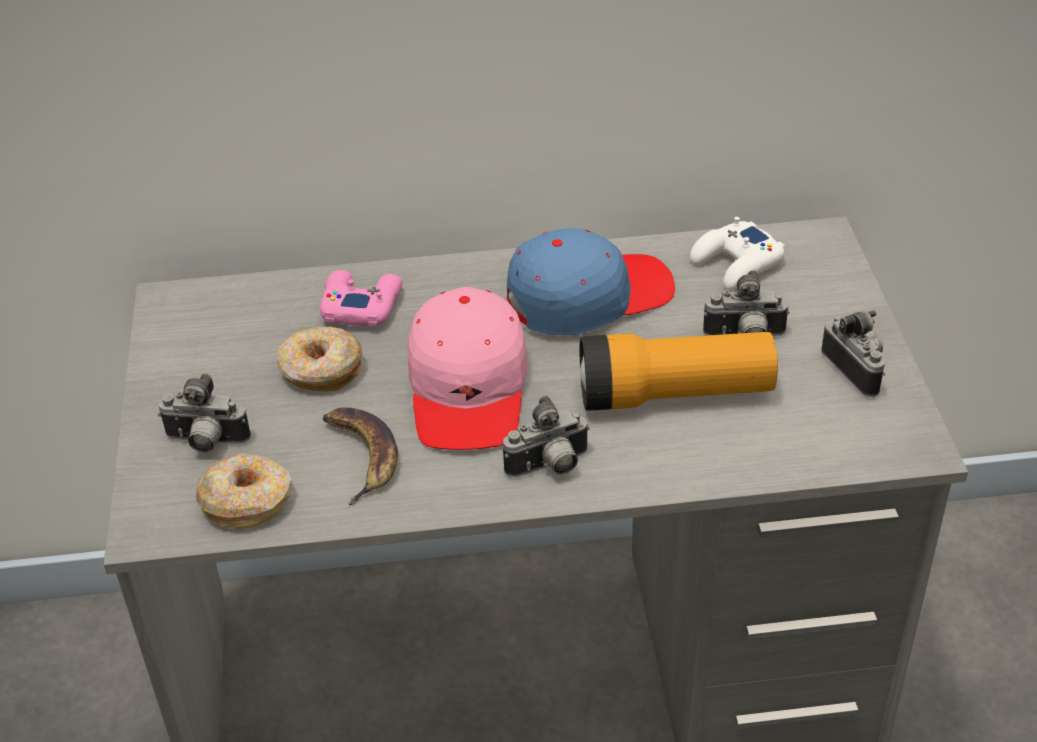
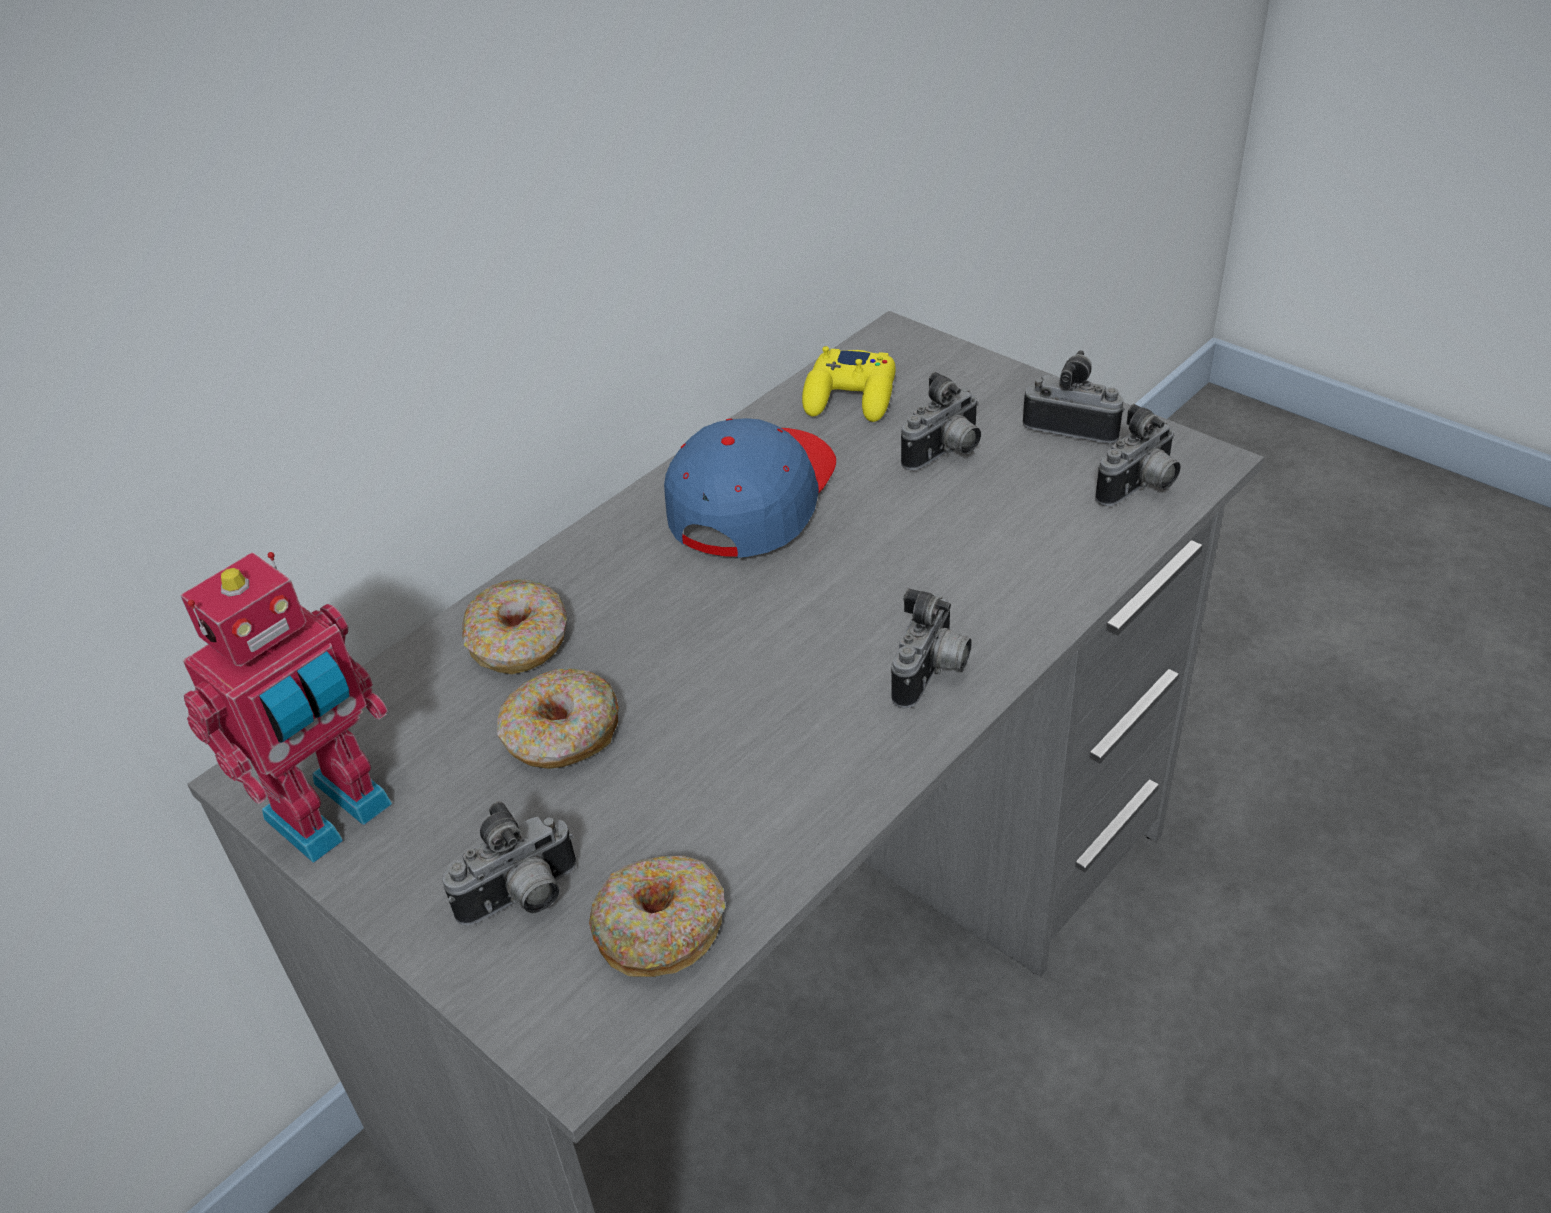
camera: 40 degrees left, 0 degrees up
(175, 342) = (333, 816): none -> toy robot
(360, 455) = (725, 791): banana -> none
(361, 305) = (519, 642): pink game controller -> donut
(469, 388) = (750, 652): pink cap -> none
(675, 394) = (953, 538): flashlight -> none
(736, 264) = (851, 396): white game controller -> yellow game controller
(842, 439) = (1140, 489): none -> camera

